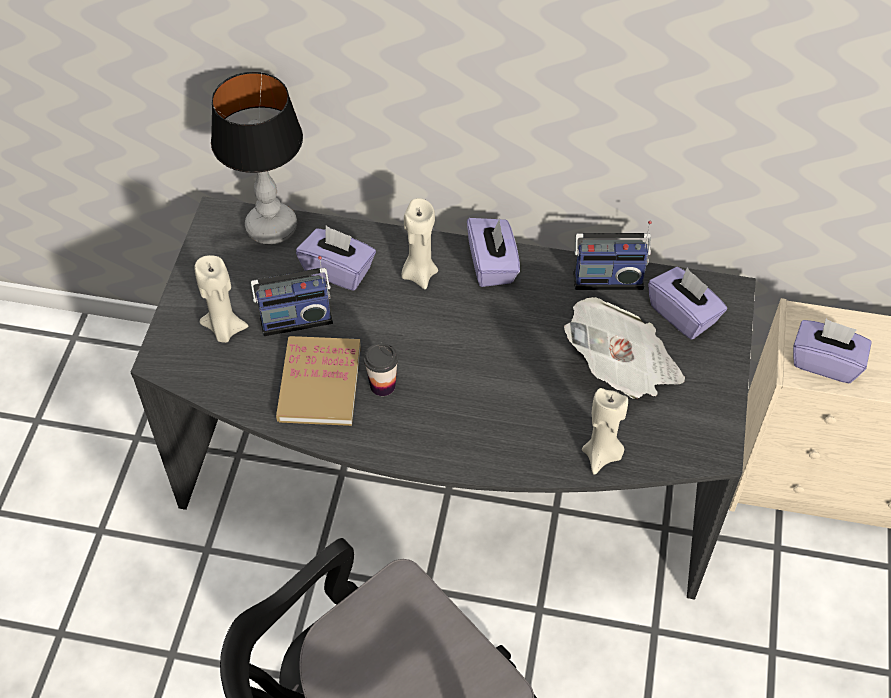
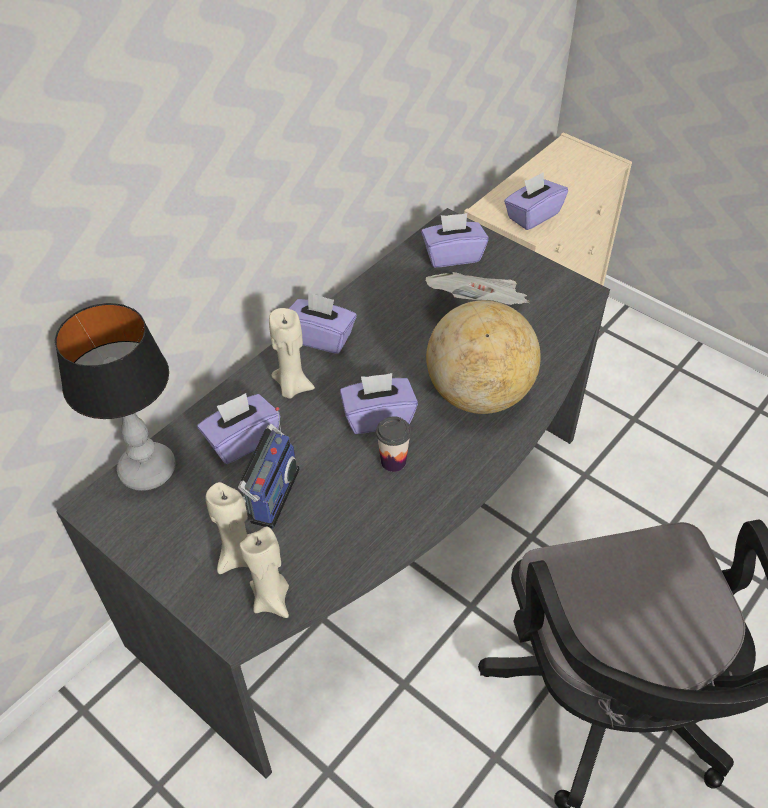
camera: 60 degrees left, 5 degrees down
(319, 383) = (359, 506): book -> none
(426, 351) = (378, 417): none -> purple tissue box
(505, 416) = (479, 394): none -> globe
(602, 455) = (551, 354): beige candle -> beige candle (272, 599)
(607, 277) = (387, 278): radio -> none

